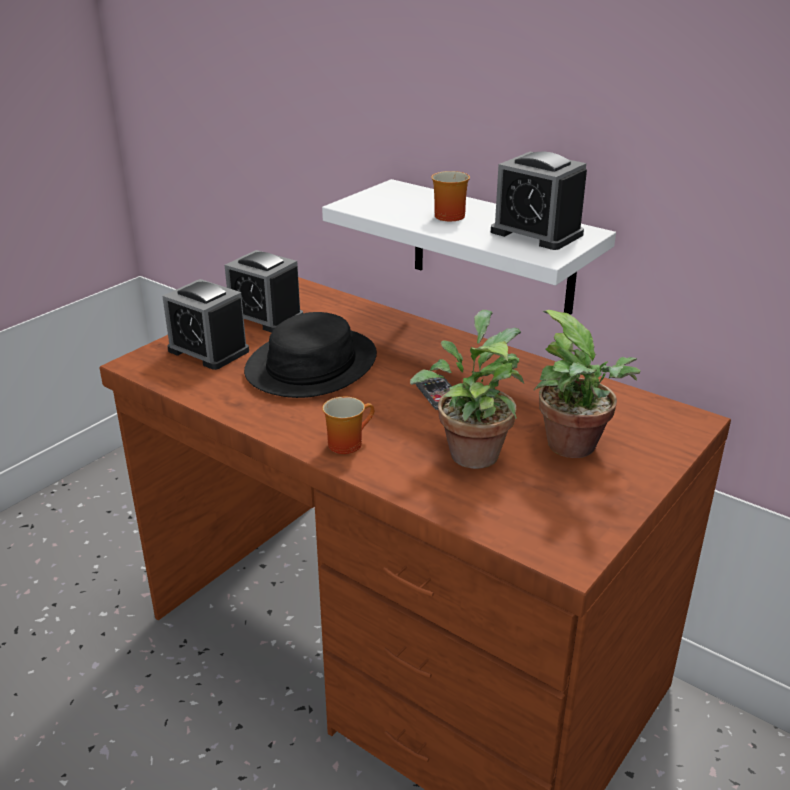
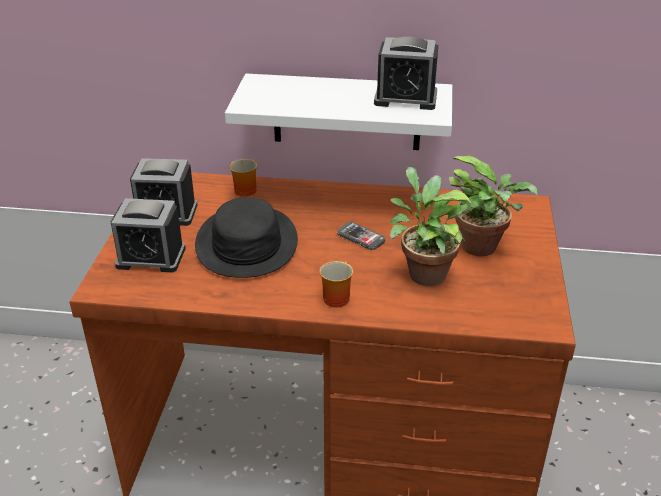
camera: 30 degrees left, 5 degrees up
(446, 215) = (327, 98): mug -> mug (242, 190)

